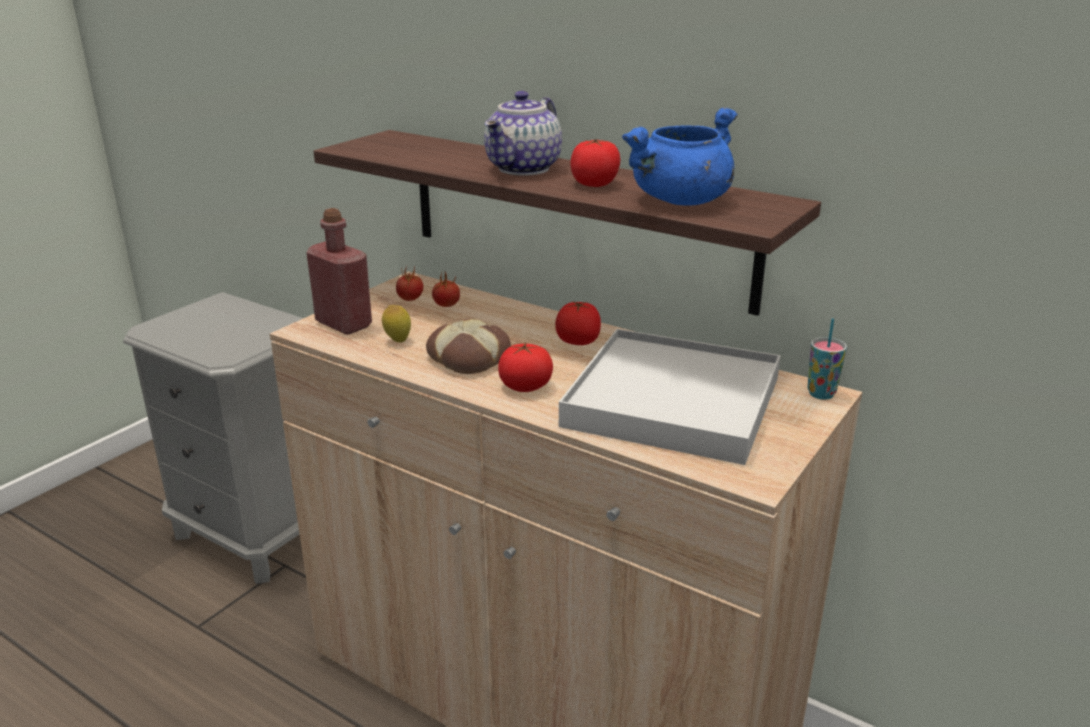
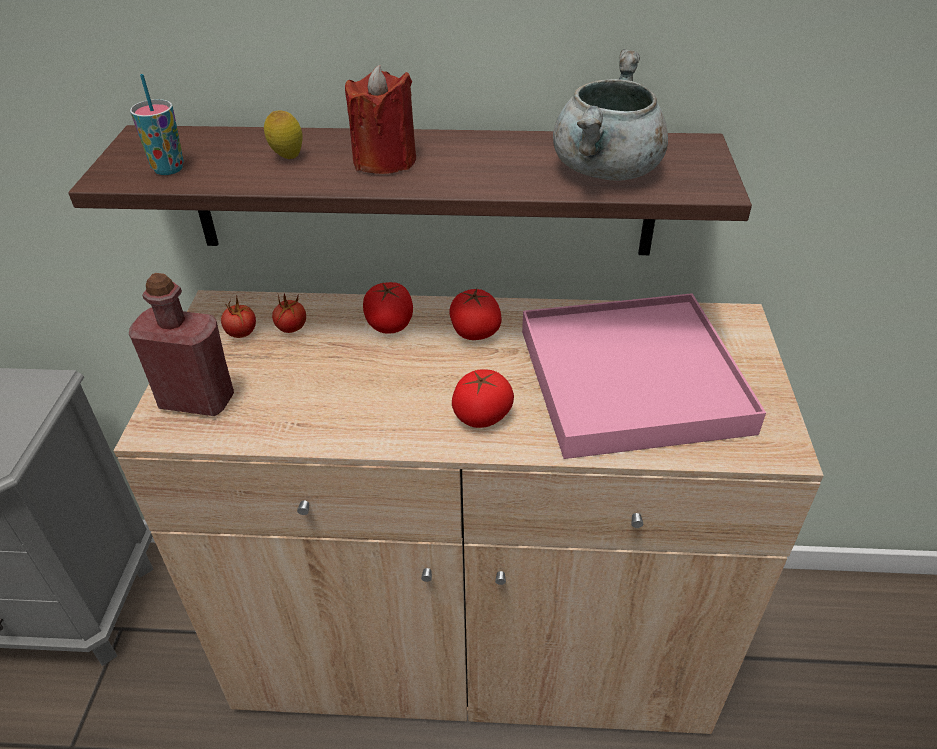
camera: 30 degrees left, 15 degrees up
(397, 341) = (286, 402): lemon -> lemon (287, 158)
(470, 357) = (387, 395): bread -> none
(524, 169) = (384, 160): teapot -> red candle
(594, 184) = (490, 166): tomato -> tomato (390, 325)
(672, 402) = (631, 380): white tray -> pink tray
(680, 201) = (607, 171): blue cooking pot -> grey cooking pot
(821, 394) = (736, 320): cup -> cup (168, 169)

